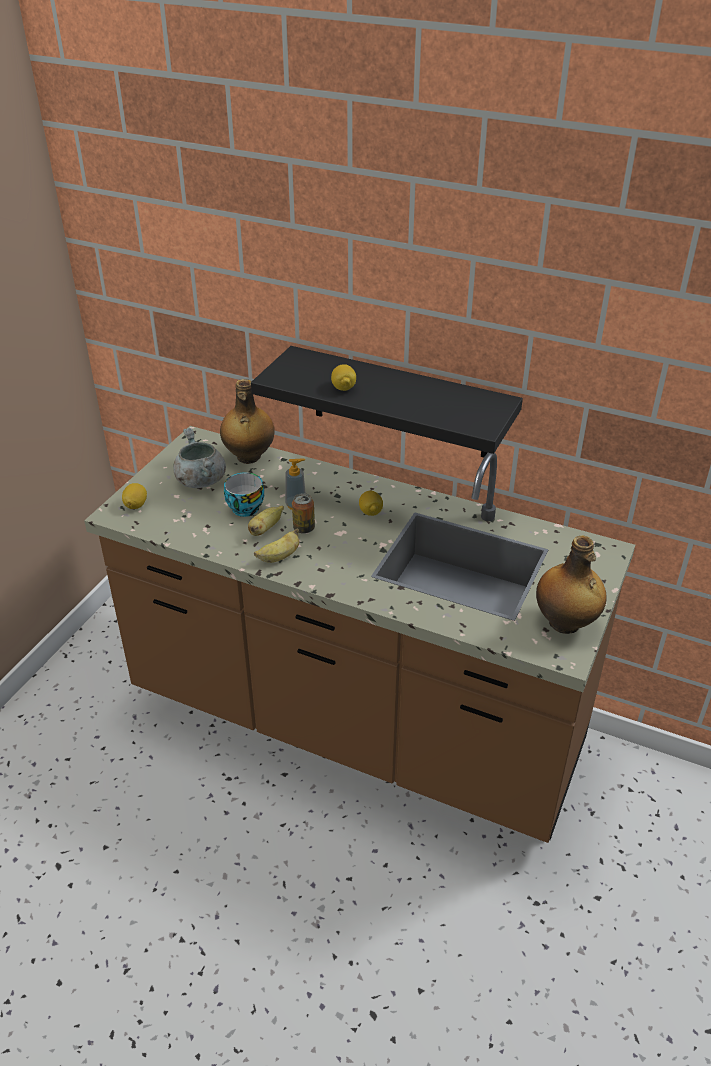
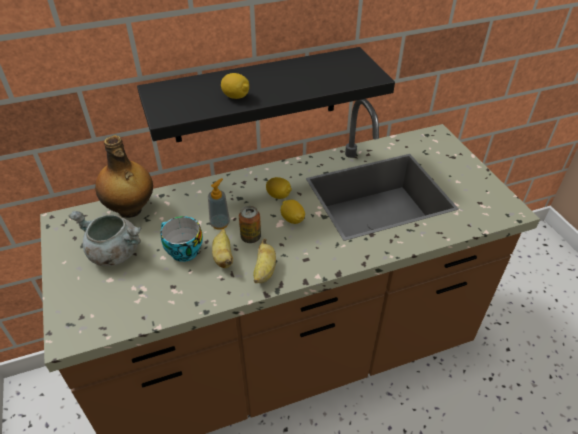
camera: 45 degrees left, 5 degrees up
(136, 505) = (81, 313): lemon -> lemon (292, 219)
(565, 624) = (483, 192): bottle -> none

